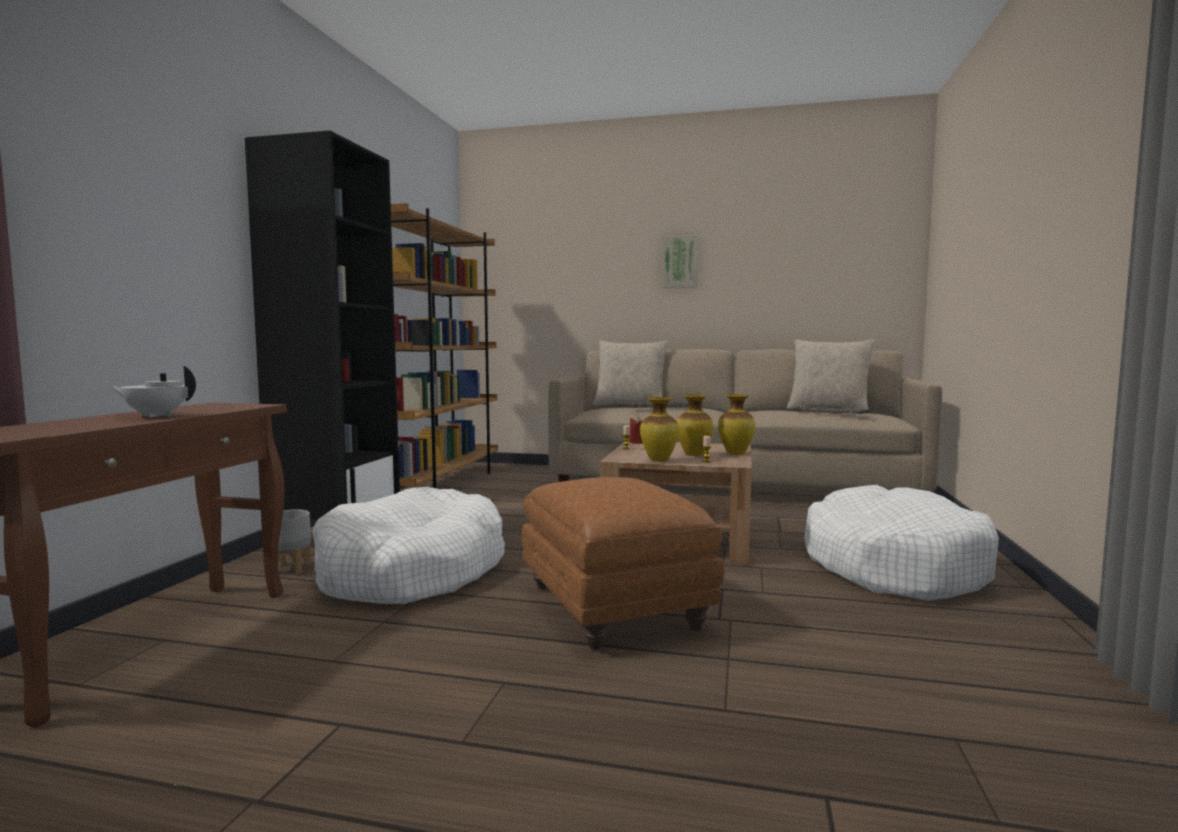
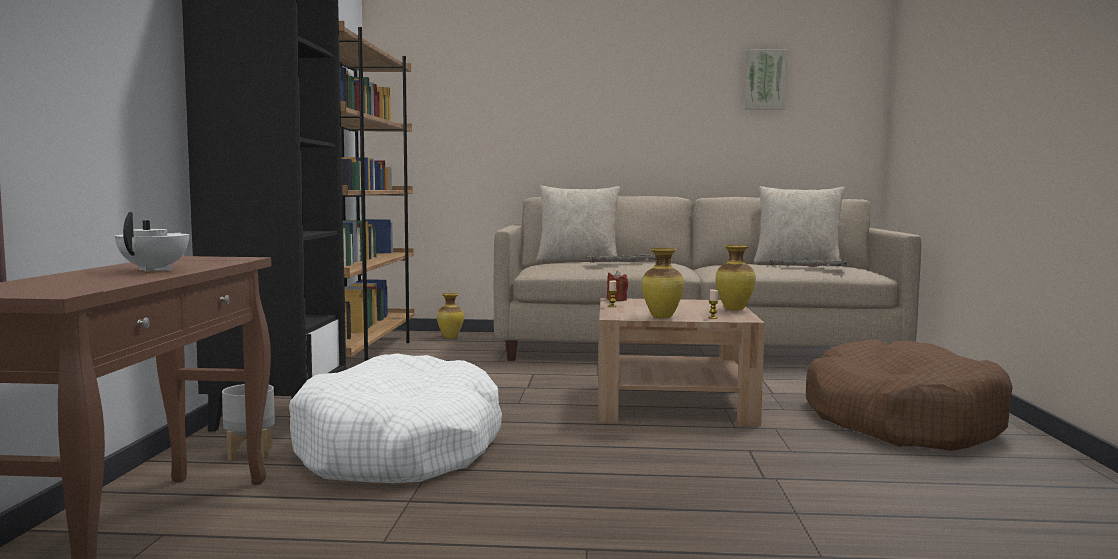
camera: 10 degrees left, 0 degrees up
(156, 416) = (155, 270): white teapot -> white teapot turned 105 degrees clockwise
(615, 608) = (652, 474): brown ottoman -> none
(680, 262) = (627, 97): picture -> picture (765, 80)
(693, 455) = (691, 311): vase -> vase (450, 337)
(892, 566) = (901, 421): white dog bed -> brown dog bed

